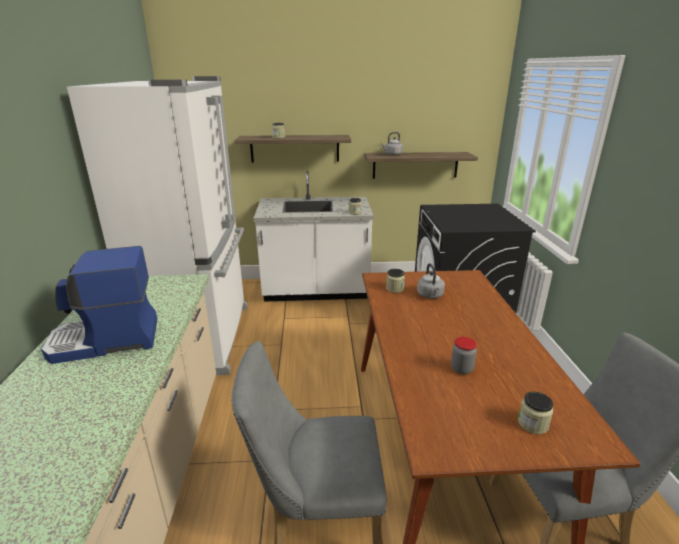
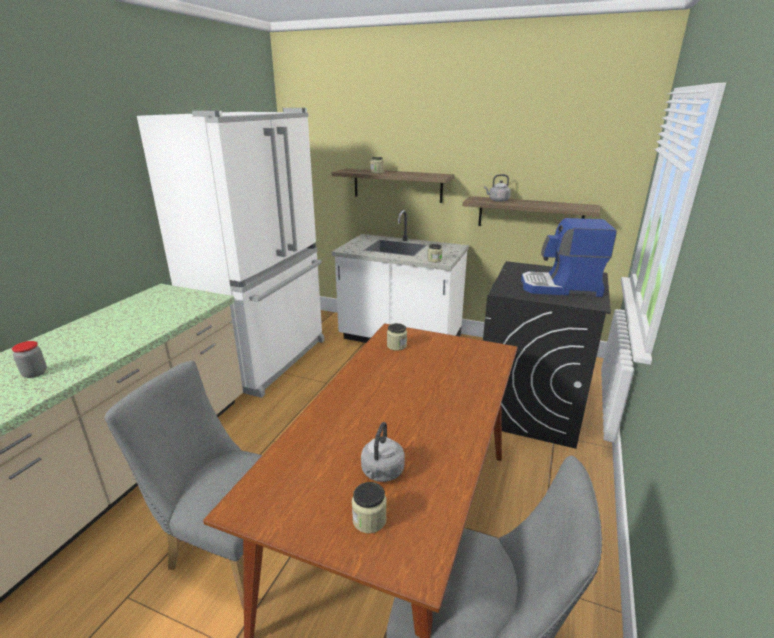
camera: 25 degrees right, 0 degrees up
(105, 341) = (101, 333): coffee machine -> coffee machine (561, 288)
(430, 295) = (425, 361): grey kettle -> grey kettle (381, 473)
(461, 369) = (365, 442): jar -> jar (35, 373)

